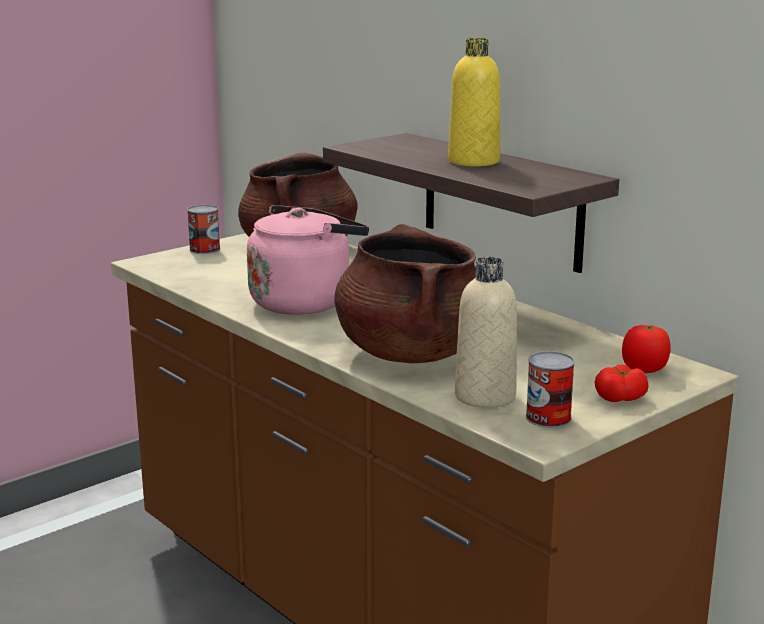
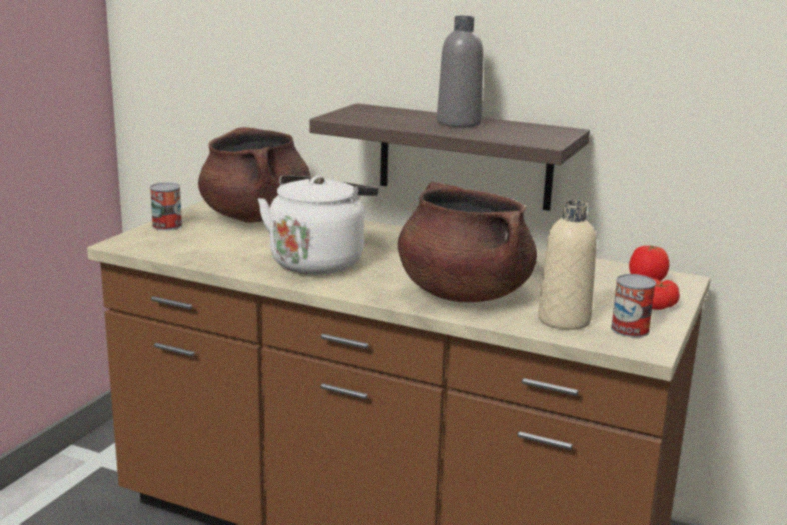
camera: 25 degrees left, 0 degrees up
(304, 301) = (319, 261): pink kettle -> white kettle
(473, 161) = (459, 123): yellow bottle -> grey bottle

